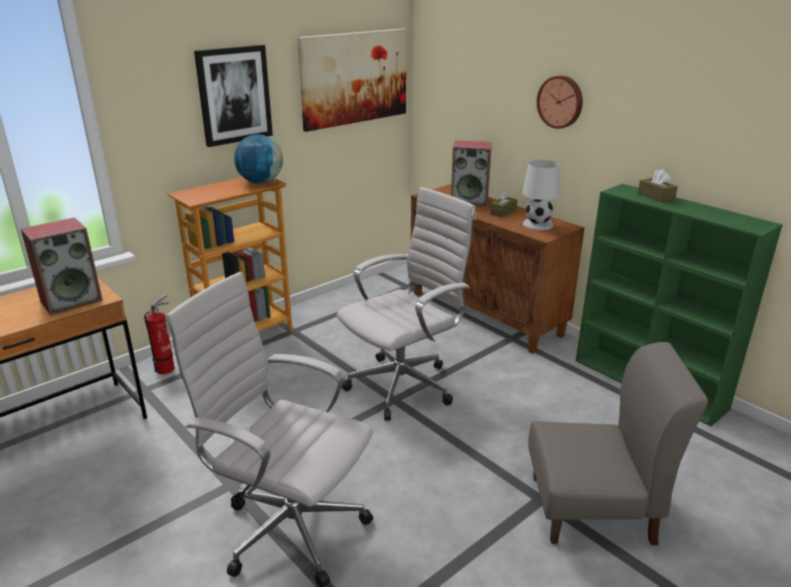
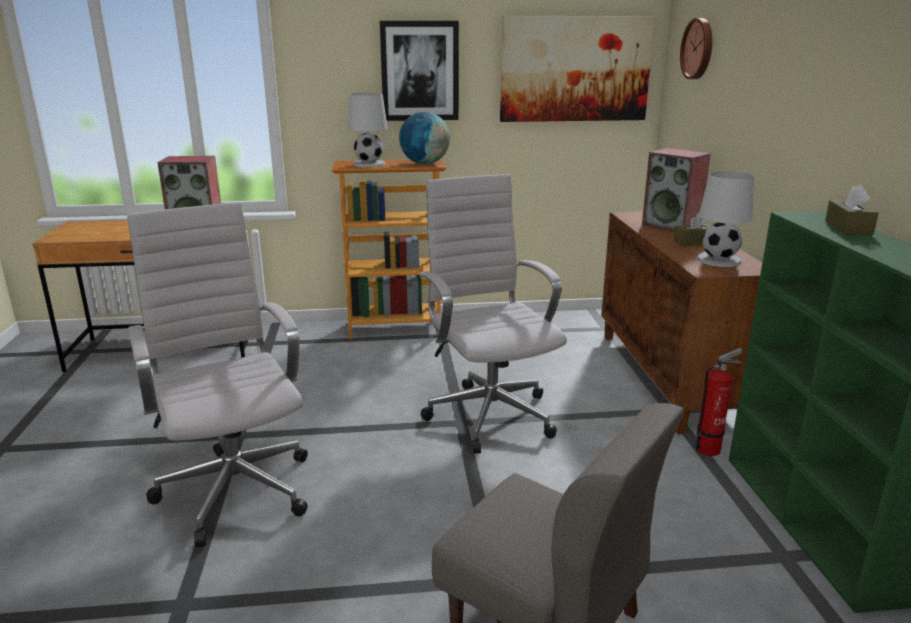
camera: 35 degrees right, 5 degrees down
(167, 368) = (305, 333): fire extinguisher -> fire extinguisher (710, 448)
(211, 192) = (369, 164): none -> white table lamp
(405, 385) = (488, 413): white office chair -> white office chair turned 105 degrees counterclockwise
(561, 101) = (779, 94): wall clock -> wall clock (699, 49)

